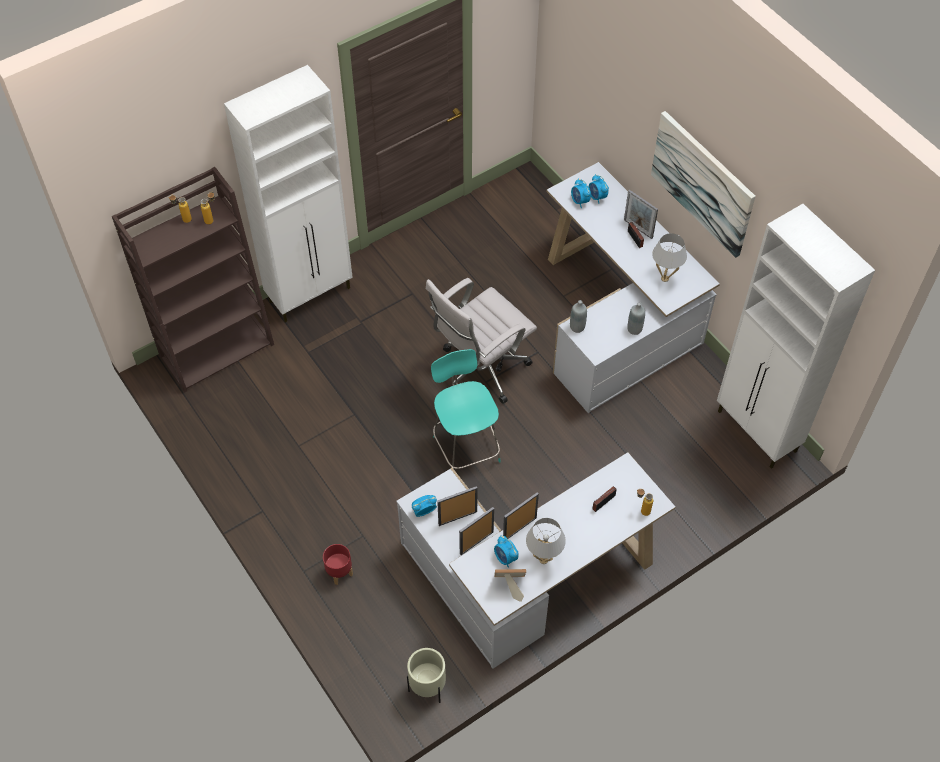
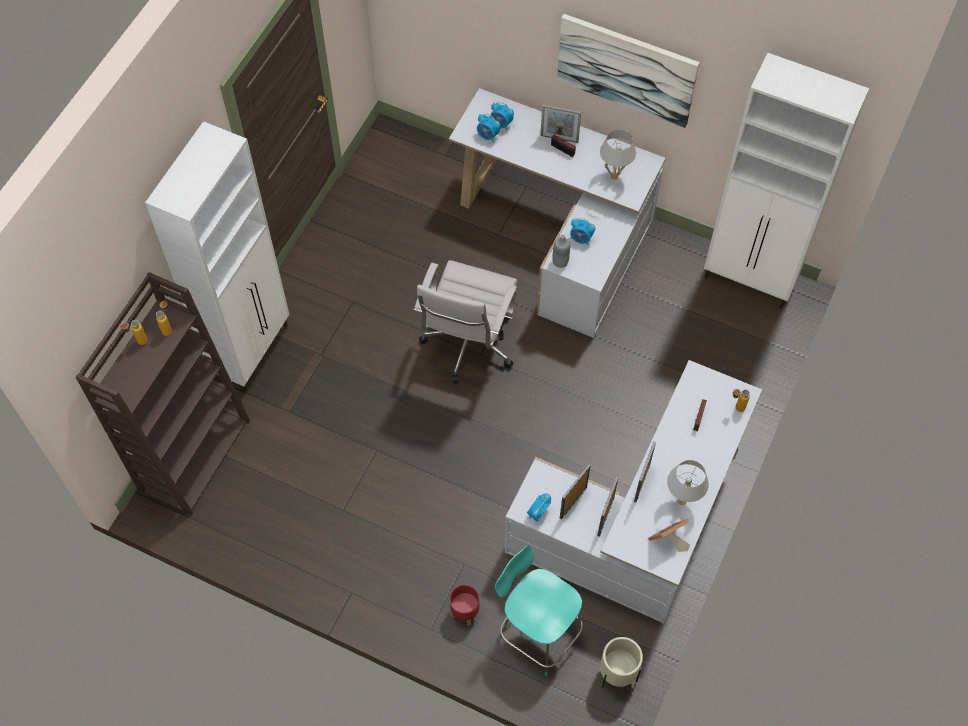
camera: 30 degrees left, 5 degrees up
(465, 446) = (502, 427): turquoise chair -> turquoise chair (538, 632)
(505, 558) = (647, 517): alarm clock -> alarm clock (581, 239)
(634, 329) = (613, 238): grey bottle -> none

